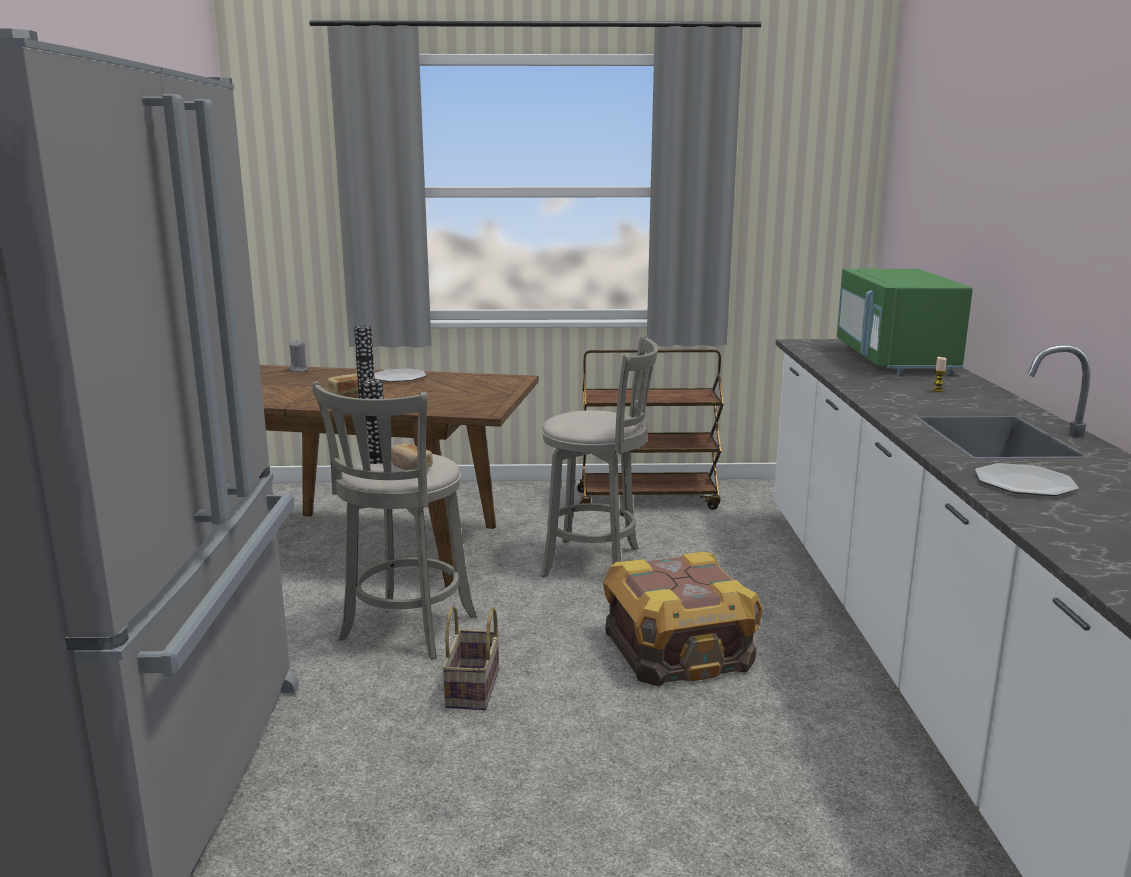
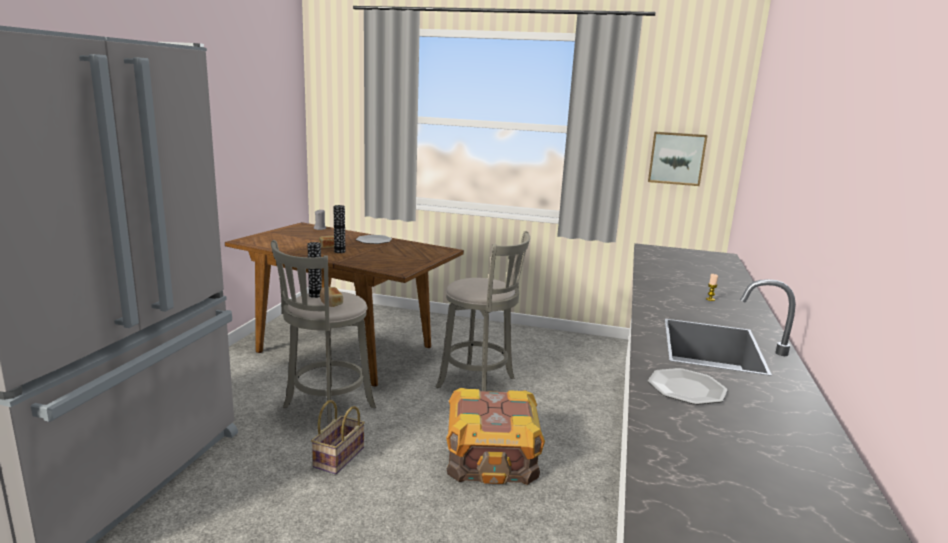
camera: 15 degrees right, 0 degrees up
(648, 500) = (545, 344): brown cart -> none
(796, 221) = (676, 158): none -> picture
(894, 360) = (705, 270): green microwave -> none

